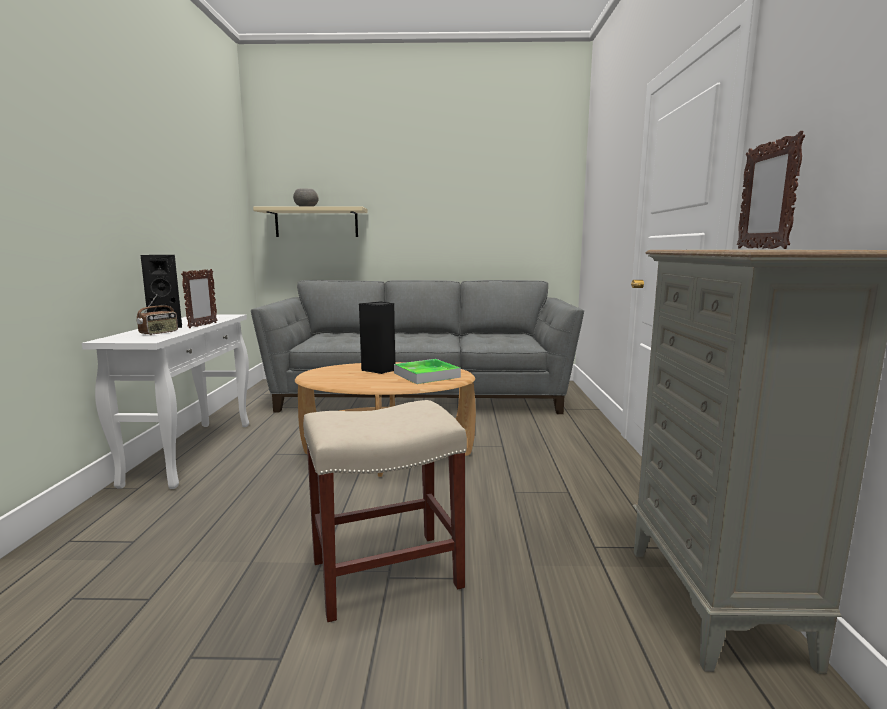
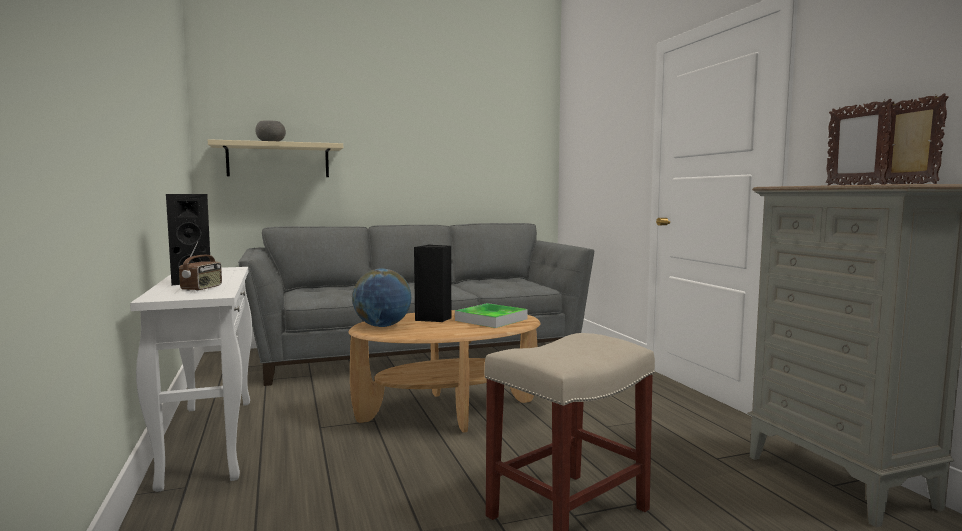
camera: 20 degrees left, 5 degrees down
(202, 325) = (231, 279): picture frame -> picture frame (907, 184)
(326, 373) = (382, 326): none -> globe

